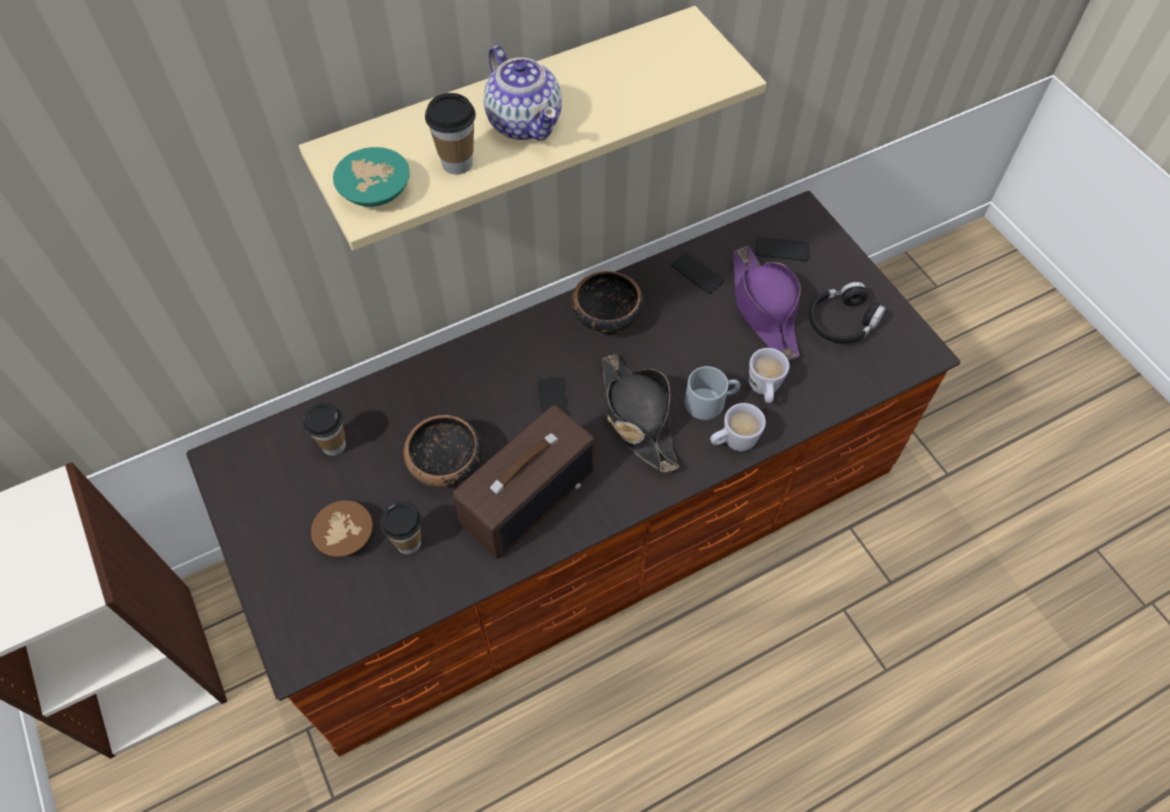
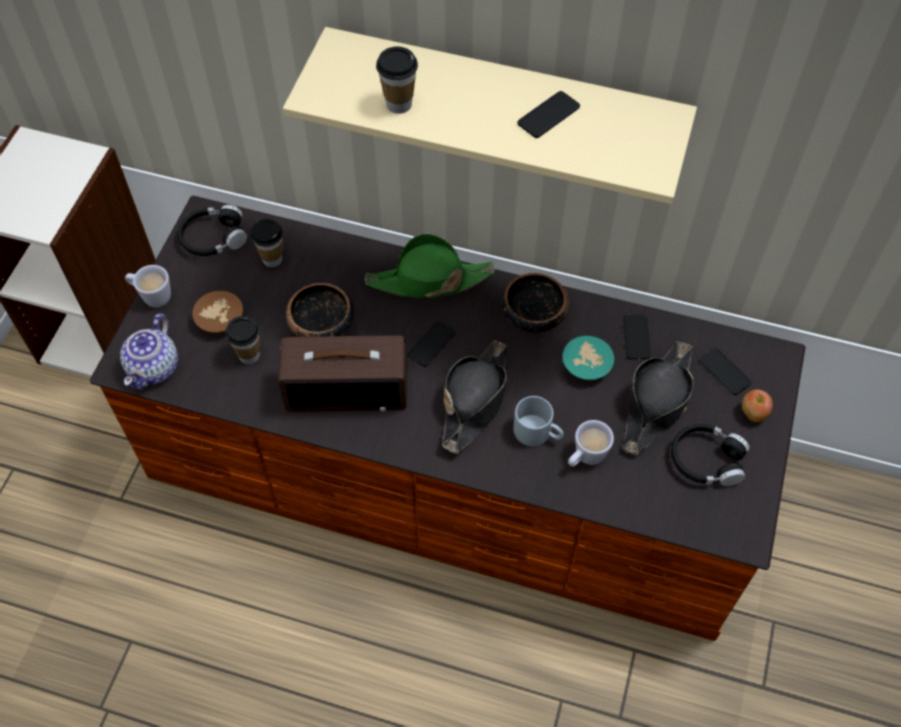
camera: 45 degrees right, 0 degrees up
(254, 471) = (213, 238): none -> black headphones
(373, 189) = (332, 85): turquoise bowl -> turquoise bowl (586, 364)
(492, 355) = (429, 280): none -> green hat
(524, 122) = (473, 107): teapot -> teapot (154, 367)
(595, 86) = (548, 115): none -> phone
(733, 442) = (520, 472): white mug -> white mug (152, 296)
(764, 309) = (656, 402): purple hat -> black hat
(832, 263) = (753, 413): none -> apple

